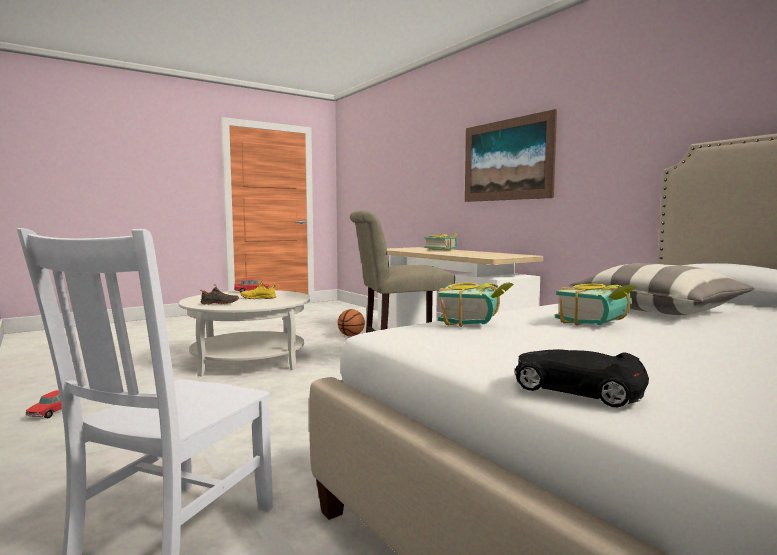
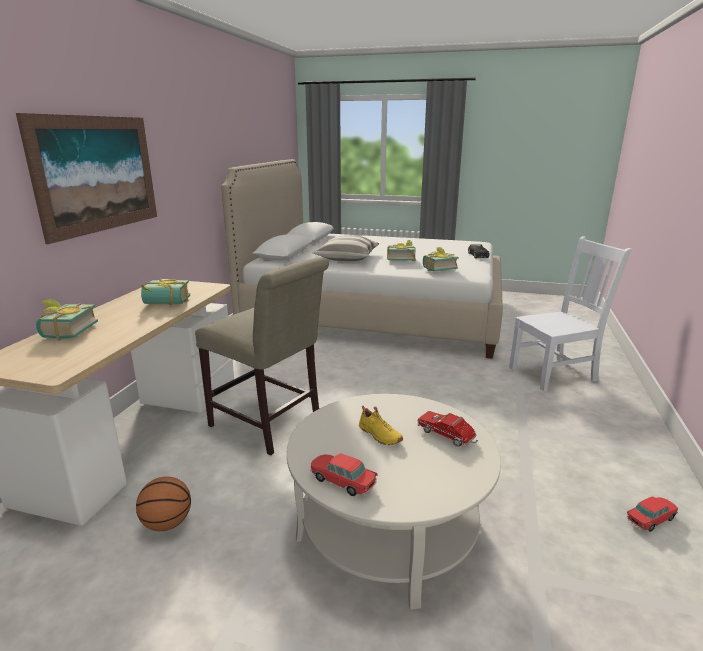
camera: 130 degrees left, 15 degrees up
(219, 303) = (448, 436): black shoe -> toy truck
(463, 254) = (165, 304): none -> book

